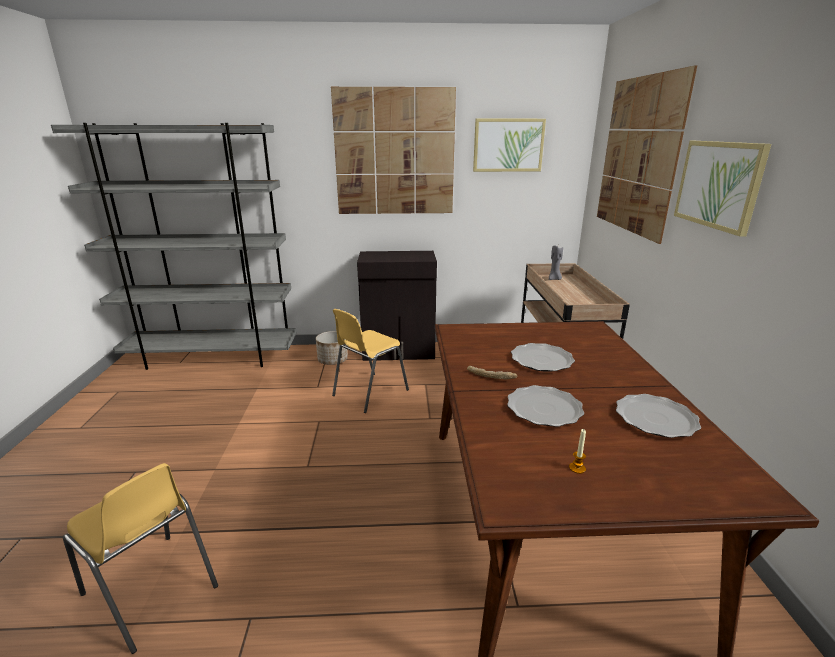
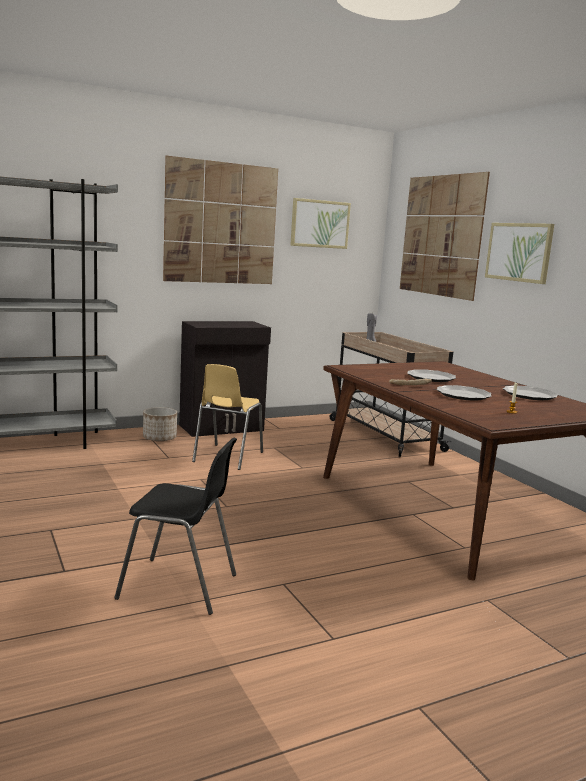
camera: 25 degrees left, 10 degrees down
(151, 591) = (179, 586): yellow chair -> black chair

